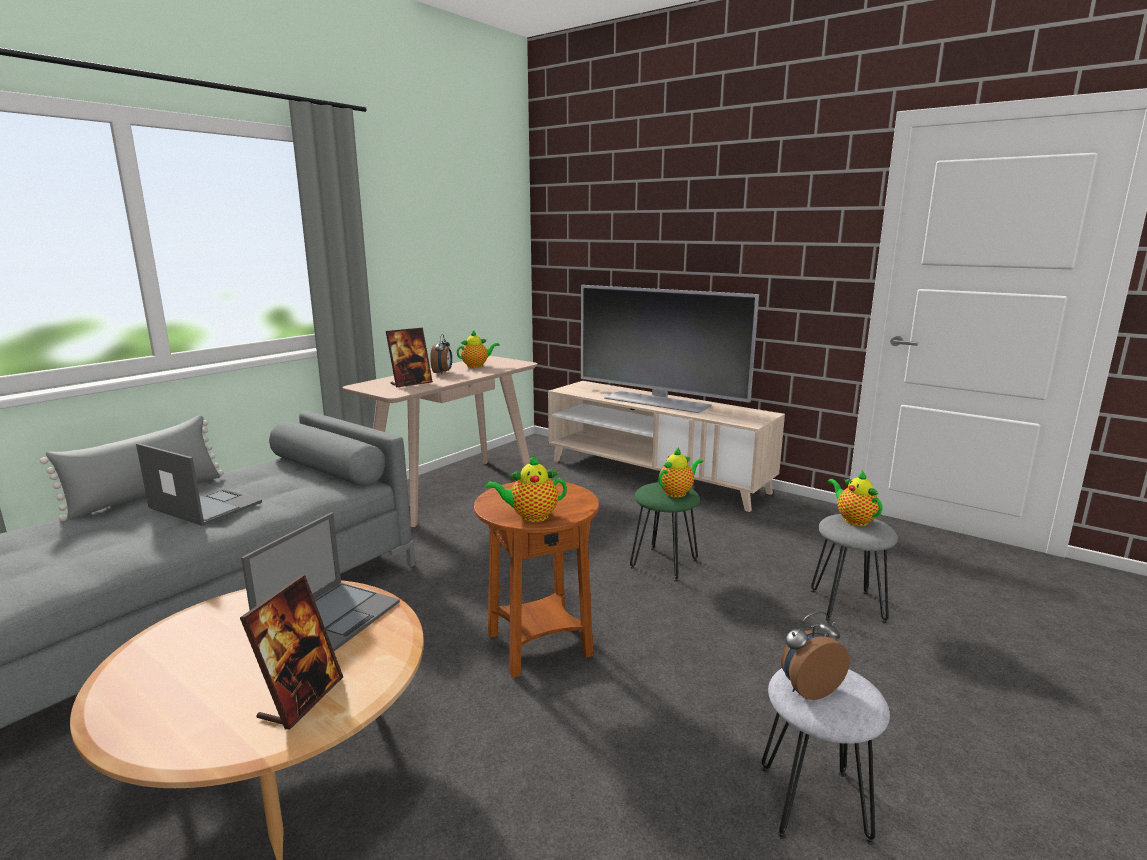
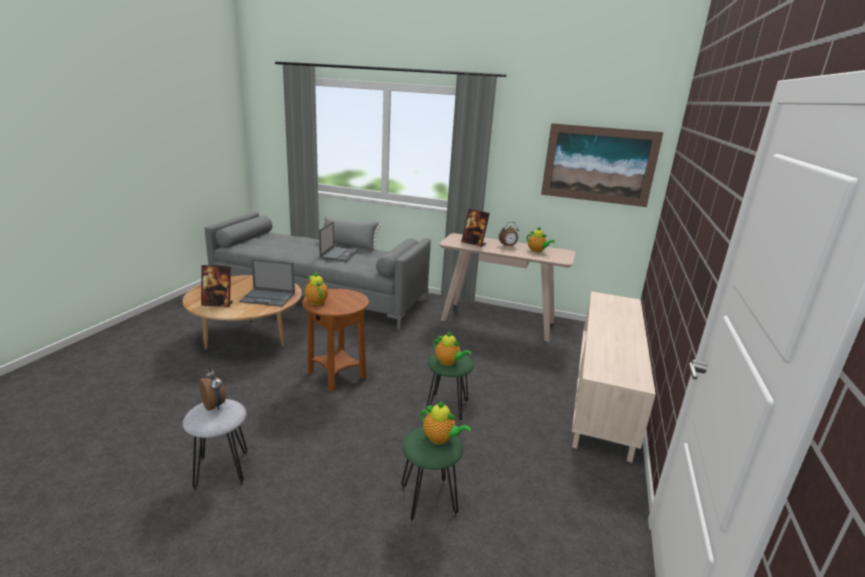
camera: 70 degrees right, 5 degrees up
(475, 239) = (598, 164): none -> picture
(657, 401) = (614, 331): television -> none
(847, 606) = (428, 500): grey stool -> green stool
(853, 520) = (440, 439): teapot -> teapot turned 75 degrees clockwise

